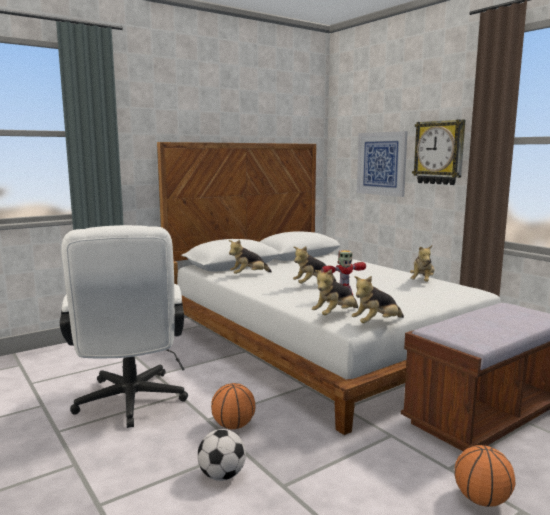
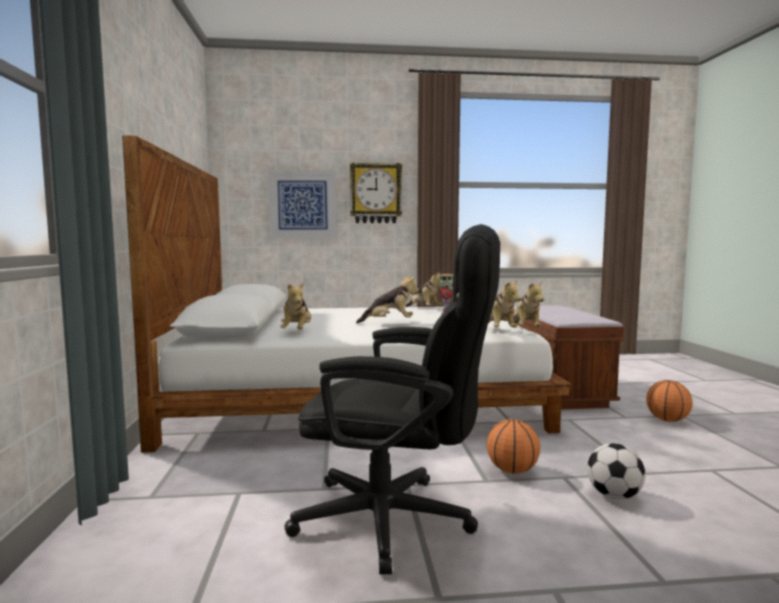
camera: 60 degrees left, 5 degrees down
(130, 404) = (400, 521): white office chair -> black office chair
(313, 285) = (389, 323): plush toy -> plush toy turned 90 degrees counterclockwise

